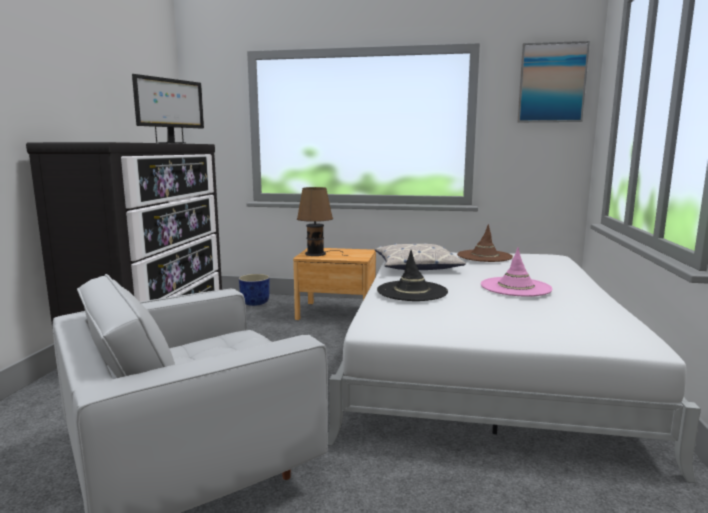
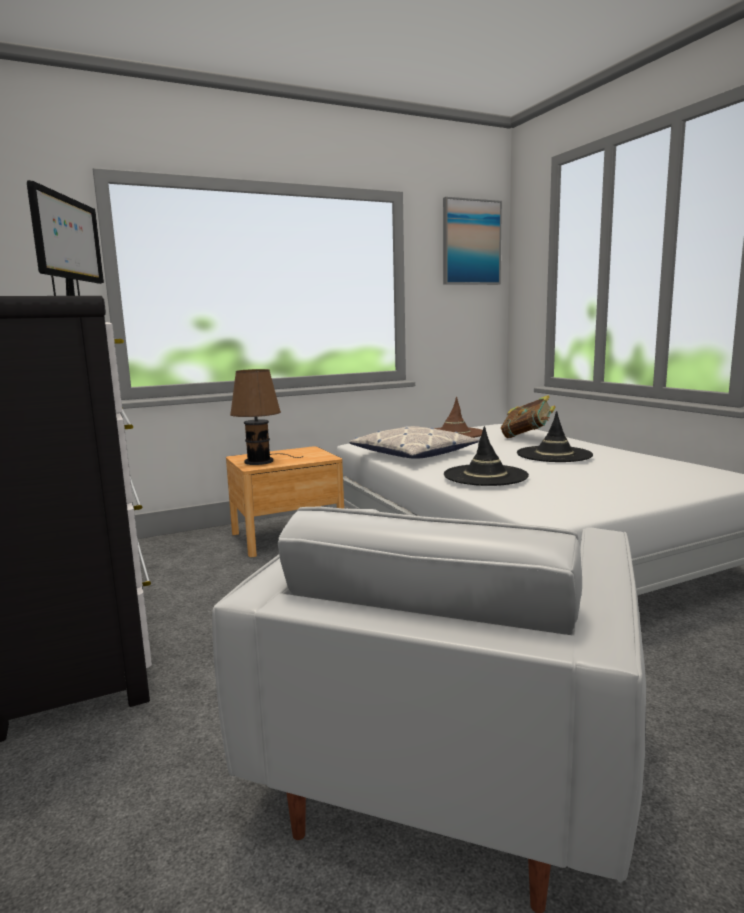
camera: 35 degrees left, 0 degrees up
(255, 302) = (155, 551): blue planter -> none
(515, 287) = (554, 455): pink hat -> black hat
(538, 269) = (527, 437): none -> book

